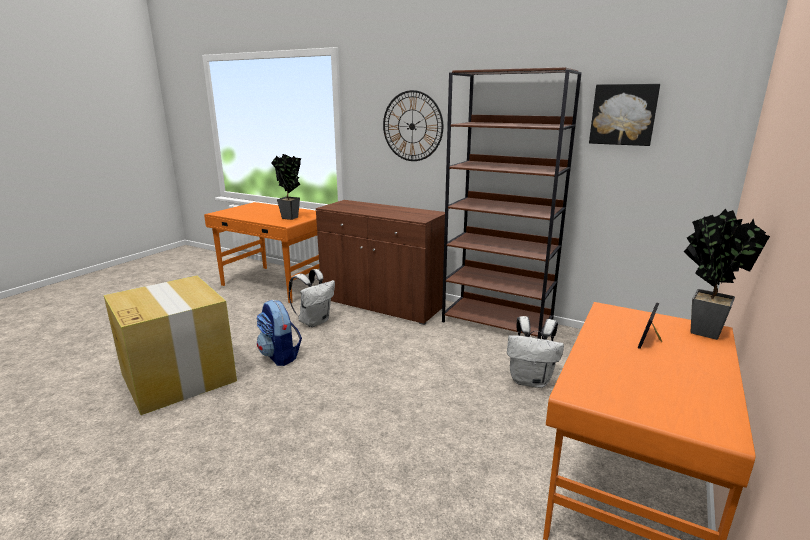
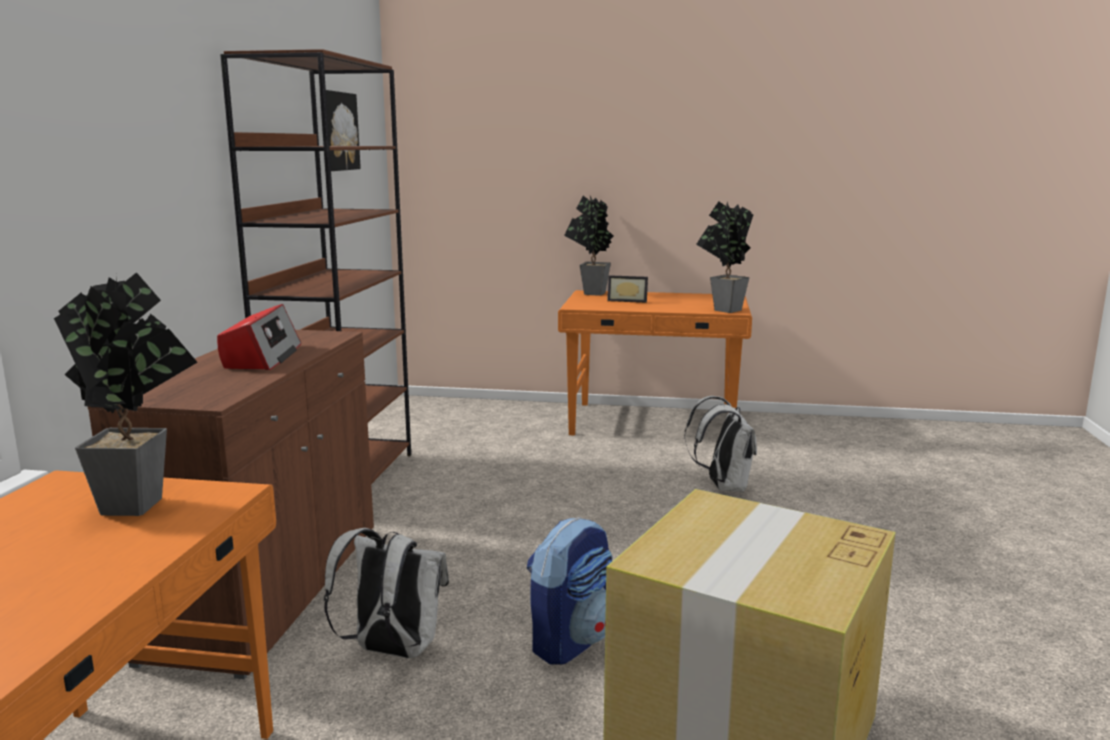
camera: 110 degrees left, 5 degrees down
(386, 211) = (262, 357): none -> radio
(412, 126) = (146, 162): wall clock -> none
(531, 380) = (509, 455): white backpack -> white backpack (723, 486)
(582, 385) = (723, 310): none -> potted plant

